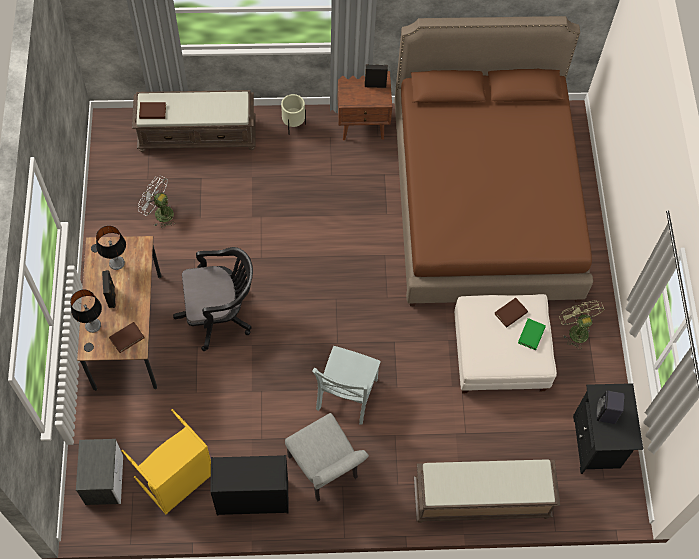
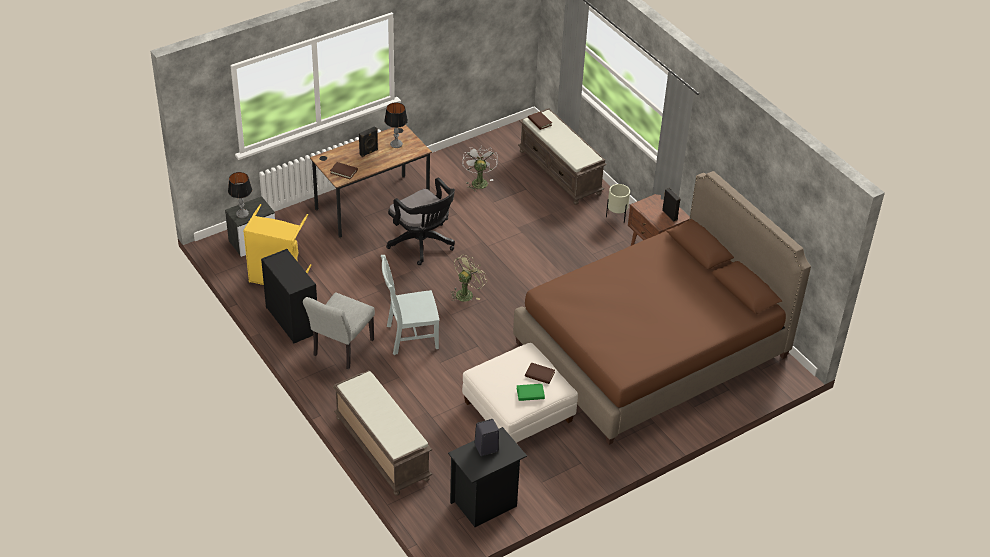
camera: 60 degrees right, 20 degrees down
(93, 325) = (340, 153): table lamp -> table lamp (242, 214)
(576, 330) = (580, 452): green fan -> green fan (466, 293)

